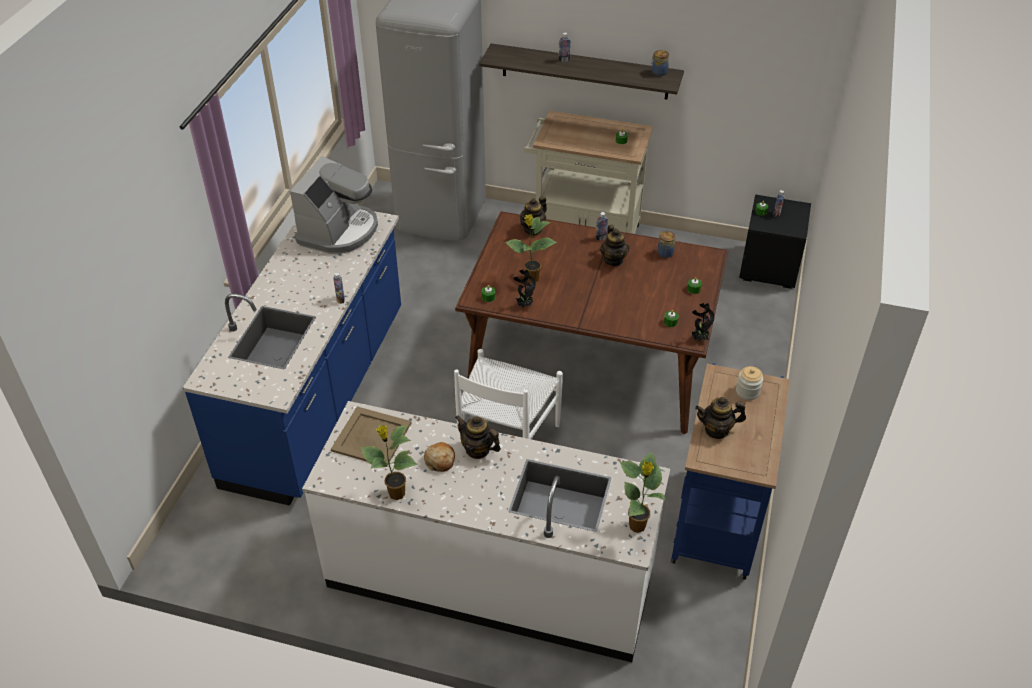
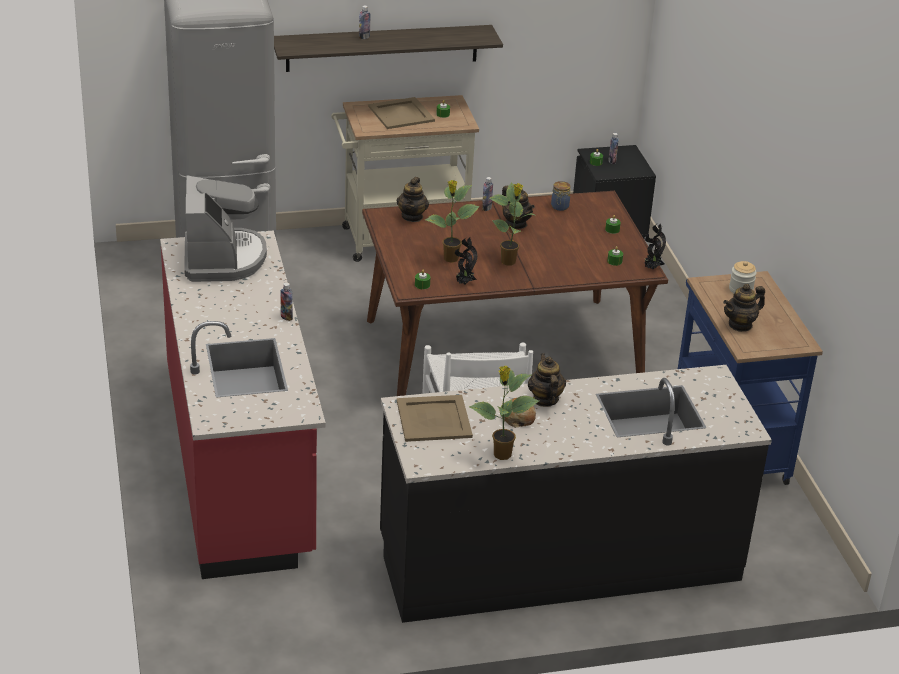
camera: 30 degrees left, 10 degrees down
(319, 396) = (240, 463): blue counter -> red counter
(478, 450) = (545, 399): teapot -> teapot turned 75 degrees clockwise
(490, 578) = (559, 560): white counter -> black counter
(587, 132) = (402, 114): none -> beige tray
(637, 527) = (737, 413): potted plant -> potted plant (509, 262)
(658, 72) = (469, 31): jar -> none

